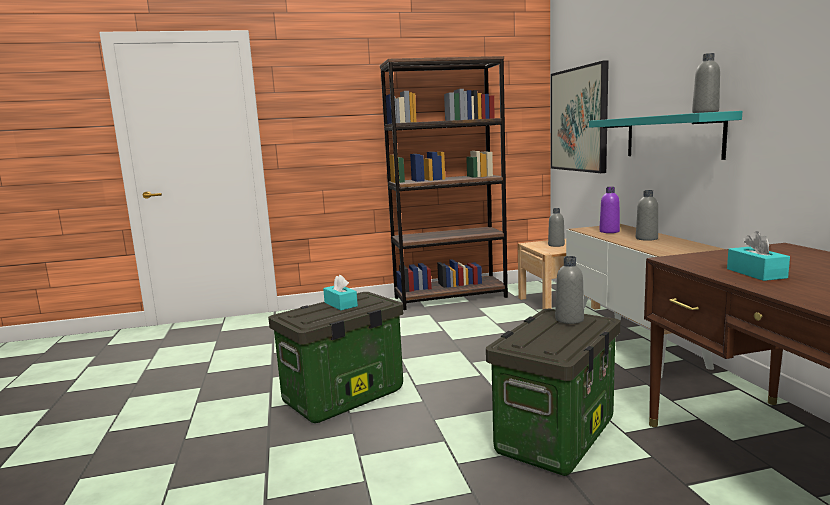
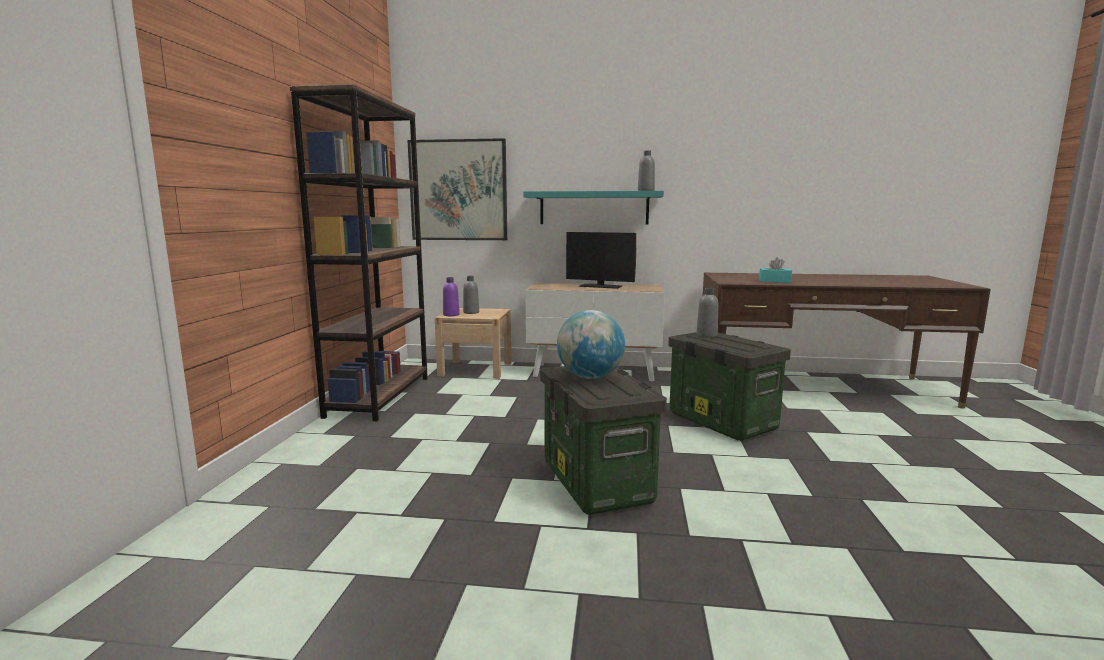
camera: 70 degrees left, 0 degrees up
(340, 304) = (590, 377): turquoise tissue box -> globe
(609, 231) = (560, 286): purple bottle -> purple bottle (451, 315)
(646, 238) = (600, 286): grey bottle -> monitor

